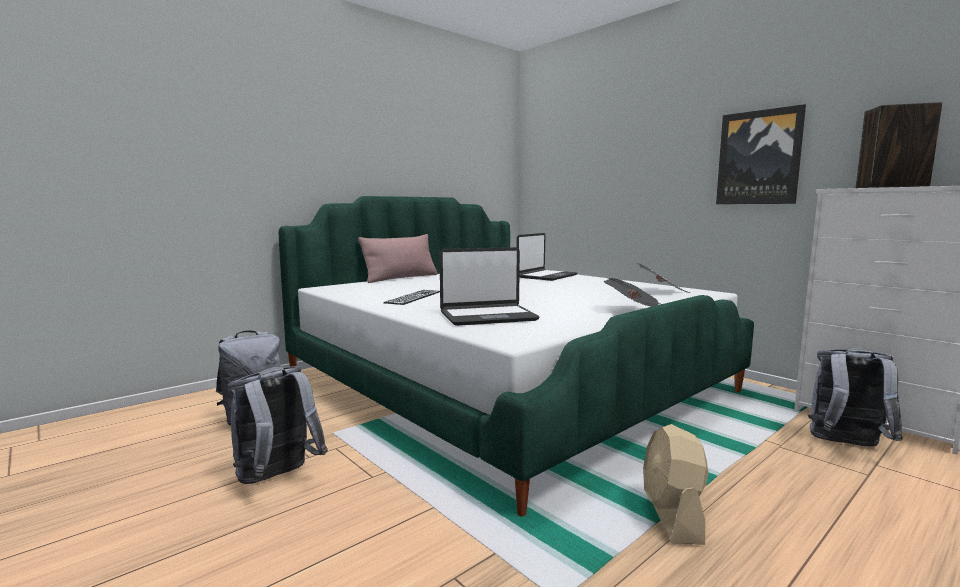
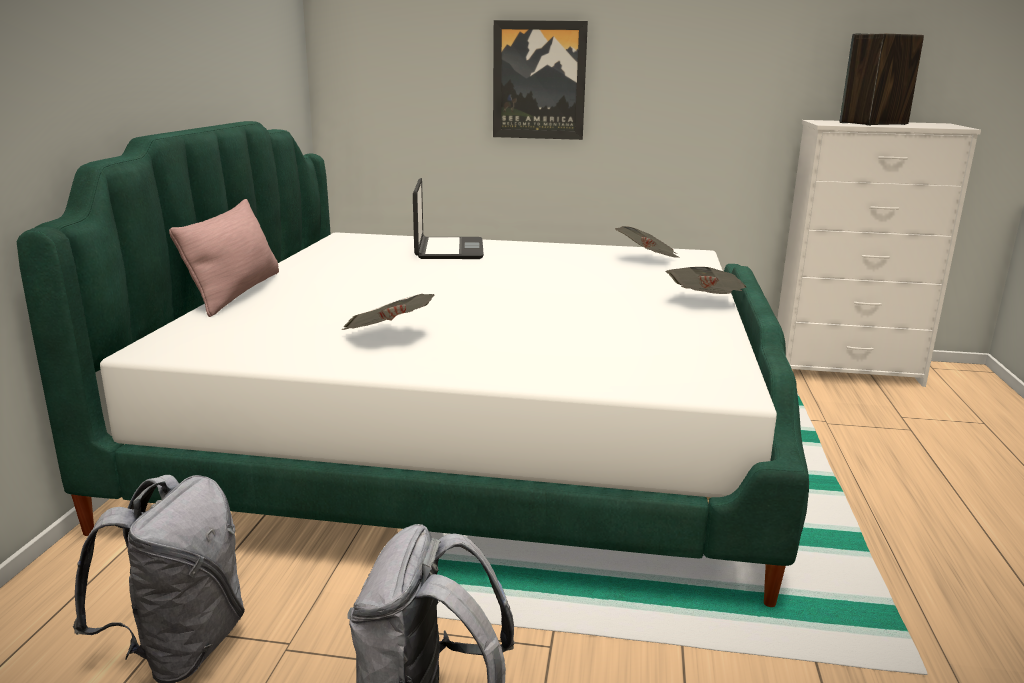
camera: 40 degrees left, 10 degrees up
(413, 297) = (388, 336): keyboard -> newspaper
(487, 316) = (593, 353): laptop -> none
(672, 516) = (867, 538): beige fan -> none
(759, 158) = (714, 72): picture -> picture (539, 80)
(846, 445) = (861, 403): grey backpack -> none

